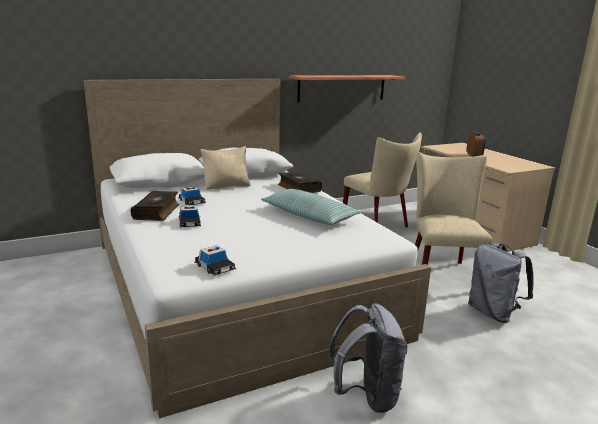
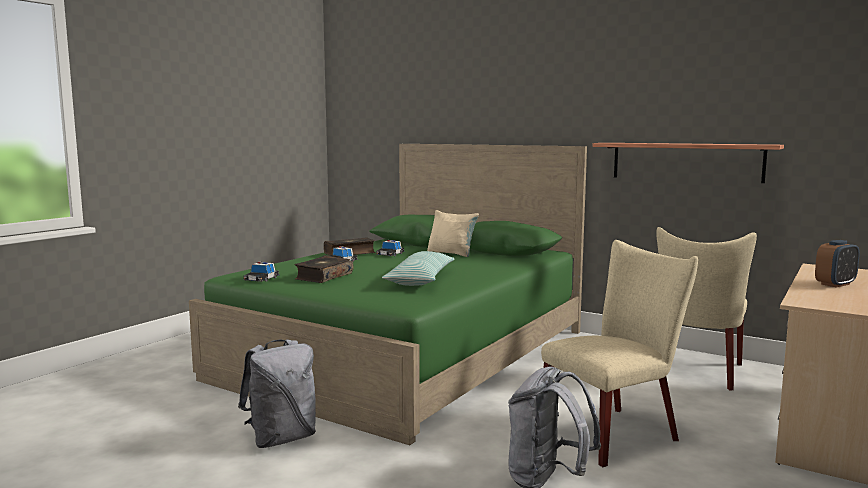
camera: 60 degrees right, 10 degrees down
(237, 285) = (408, 353): white bed -> green bed
(298, 188) = (498, 267): book -> book (323, 277)

